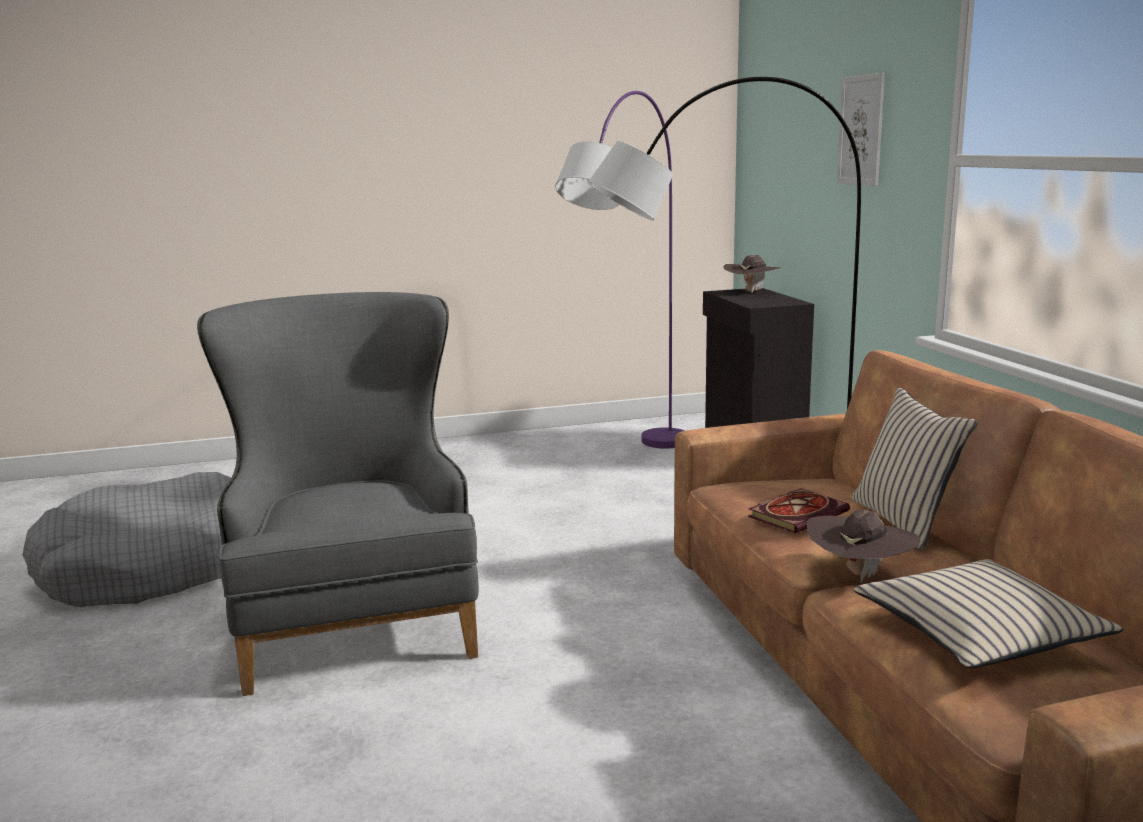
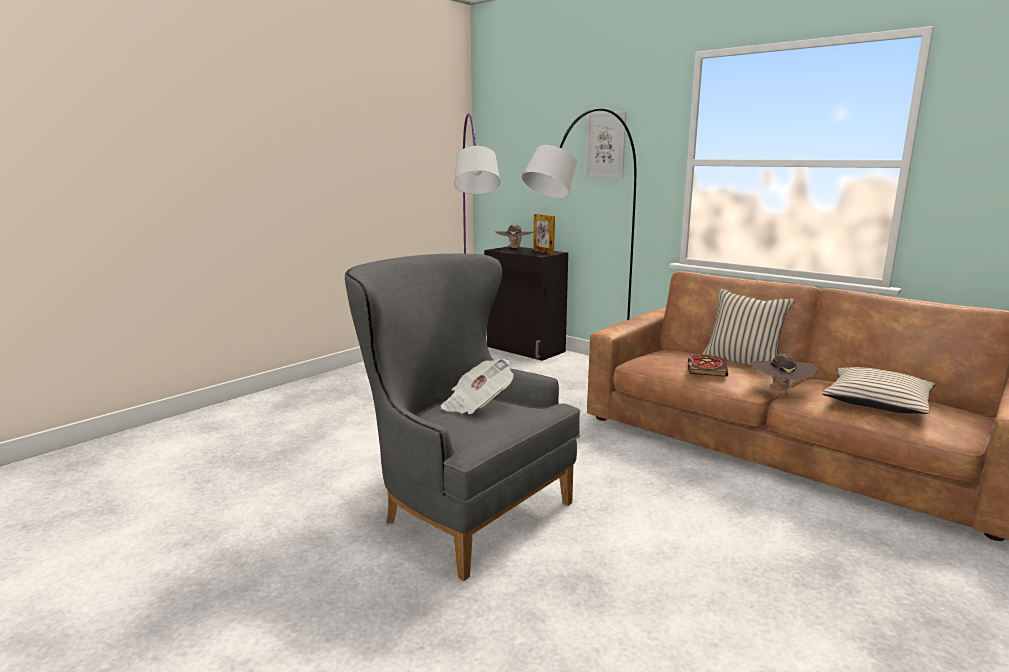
camera: 35 degrees left, 0 degrees up
(154, 567) = (219, 521): grey dog bed -> none
(359, 491) = (477, 404): none -> newspaper
(776, 300) = (543, 252): none -> picture frame

